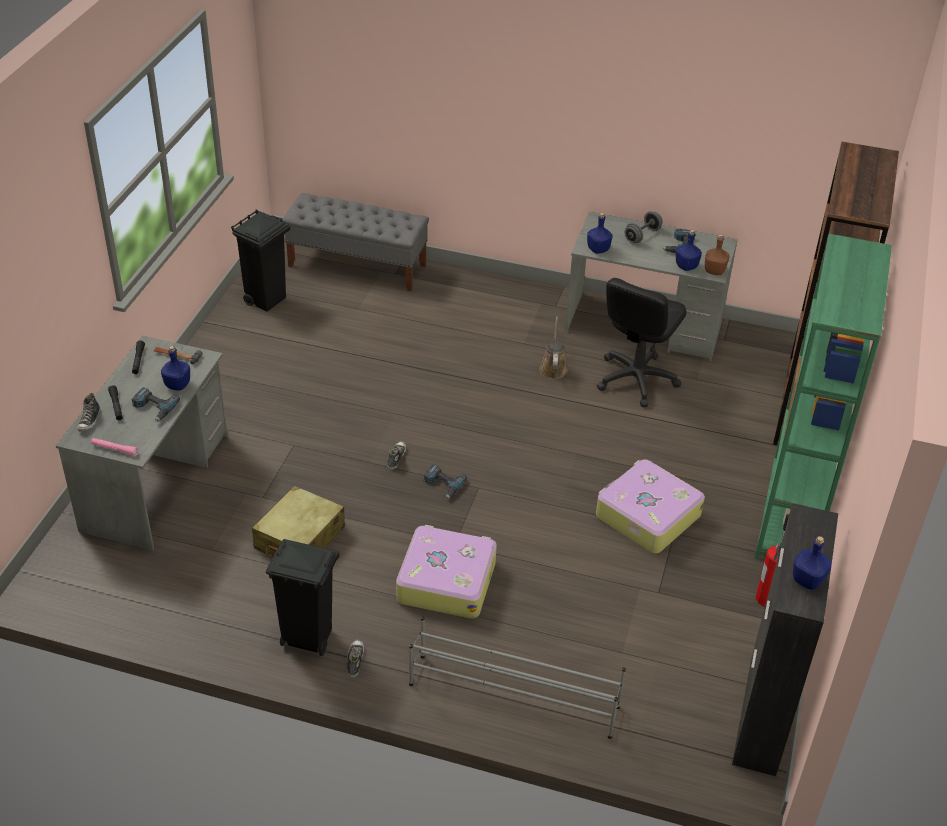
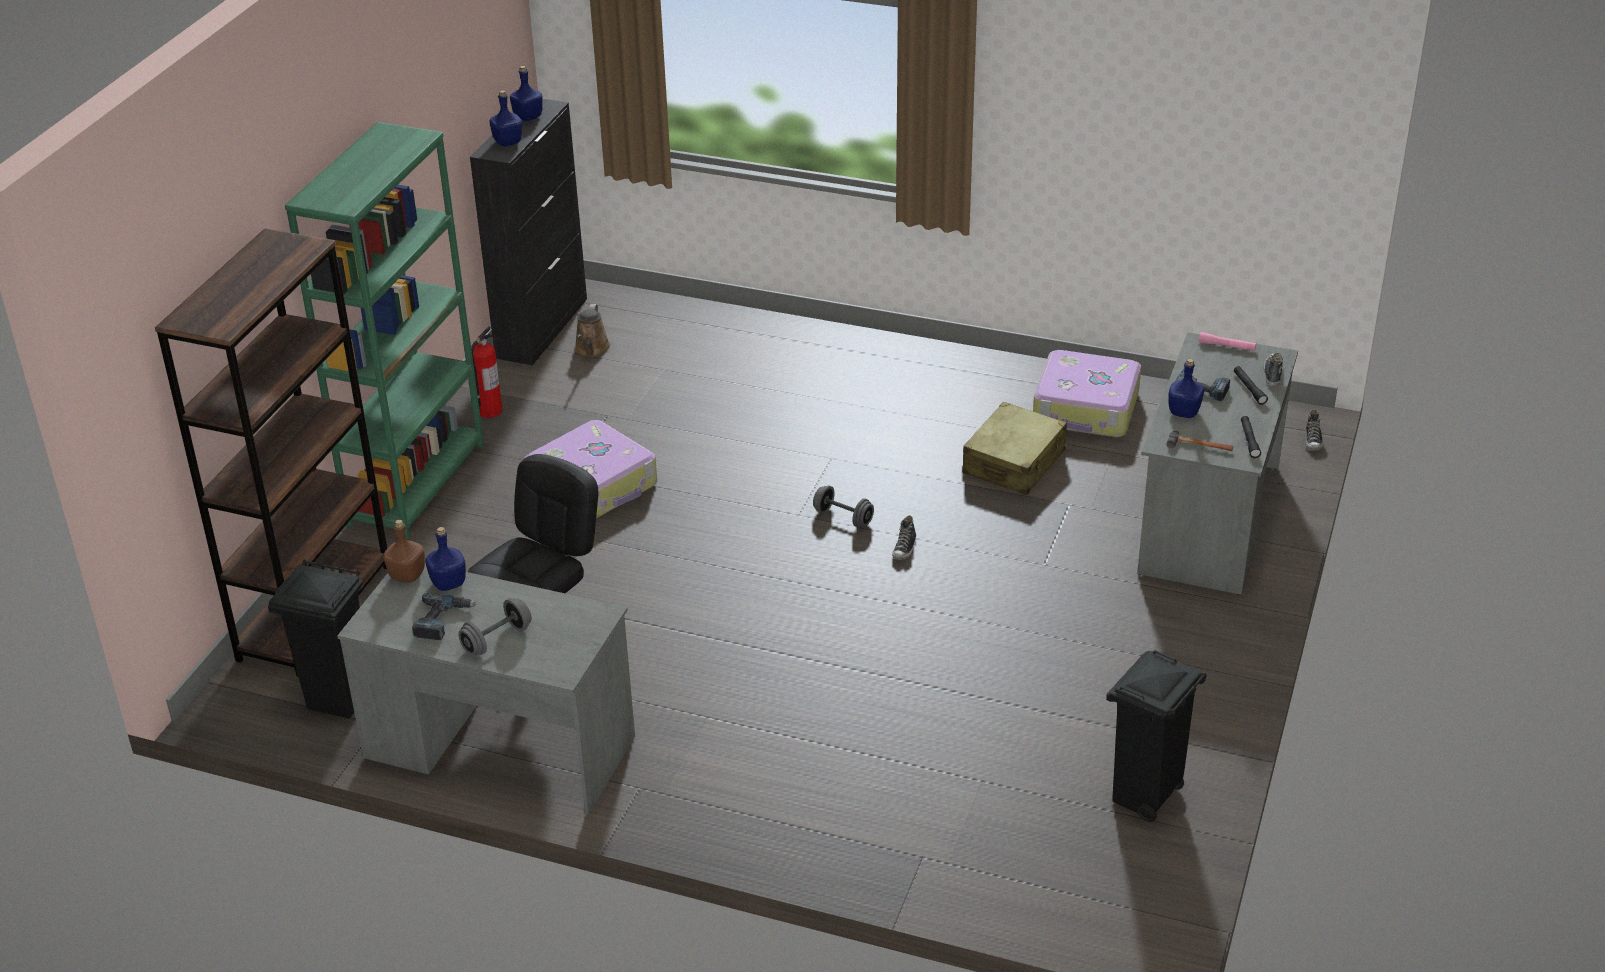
camera: 175 degrees left, 5 degrees down
(307, 638) = (988, 379): black trash can -> black trash can (340, 700)
(354, 661) = (936, 363): shoe -> shoe (1313, 441)
(357, 265) = (994, 876): grey bench -> none
(442, 485) = (843, 518): power drill -> grey dumbbell
(446, 581) = (842, 425): suitcase -> suitcase (1086, 409)
(513, 695) = (779, 340): grey shoe rack -> none
(553, 368) = (667, 675): brown watering can -> brown watering can (591, 349)
(598, 249) = (581, 613): blue bottle -> blue bottle (508, 142)

